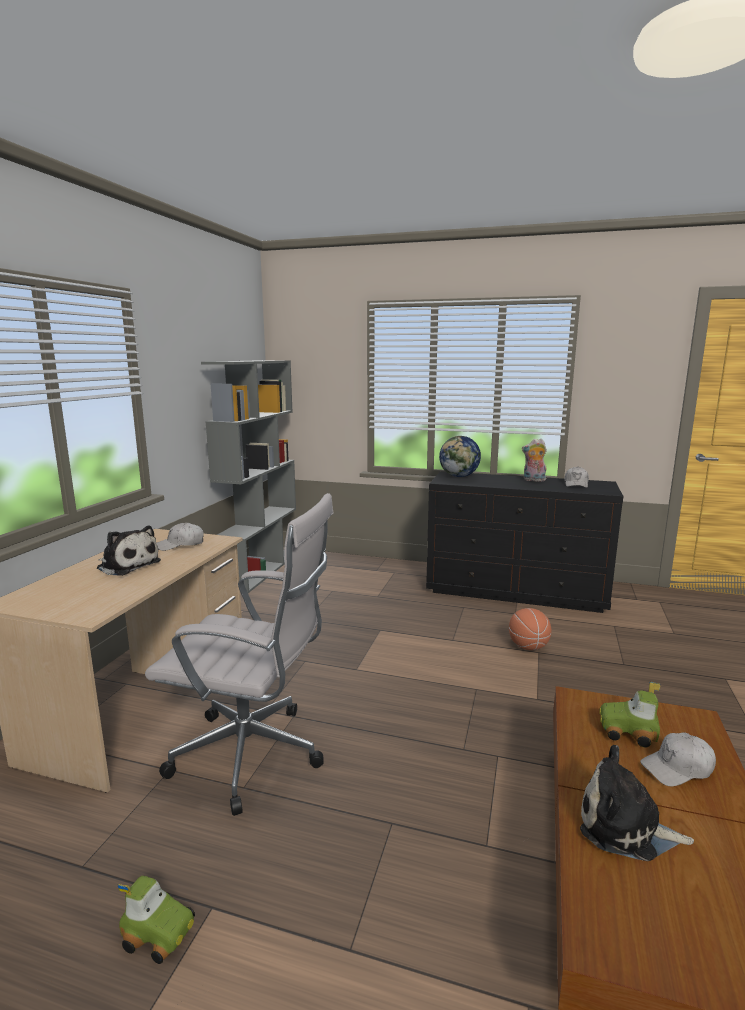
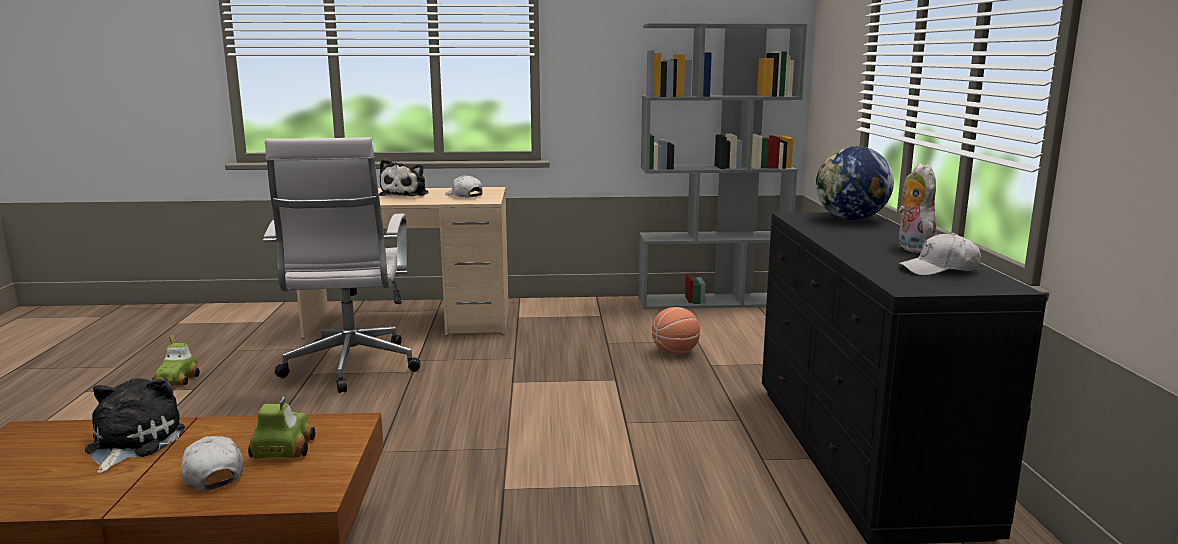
camera: 70 degrees right, 0 degrees up
(528, 647) = (651, 475): basketball -> basketball (675, 352)

